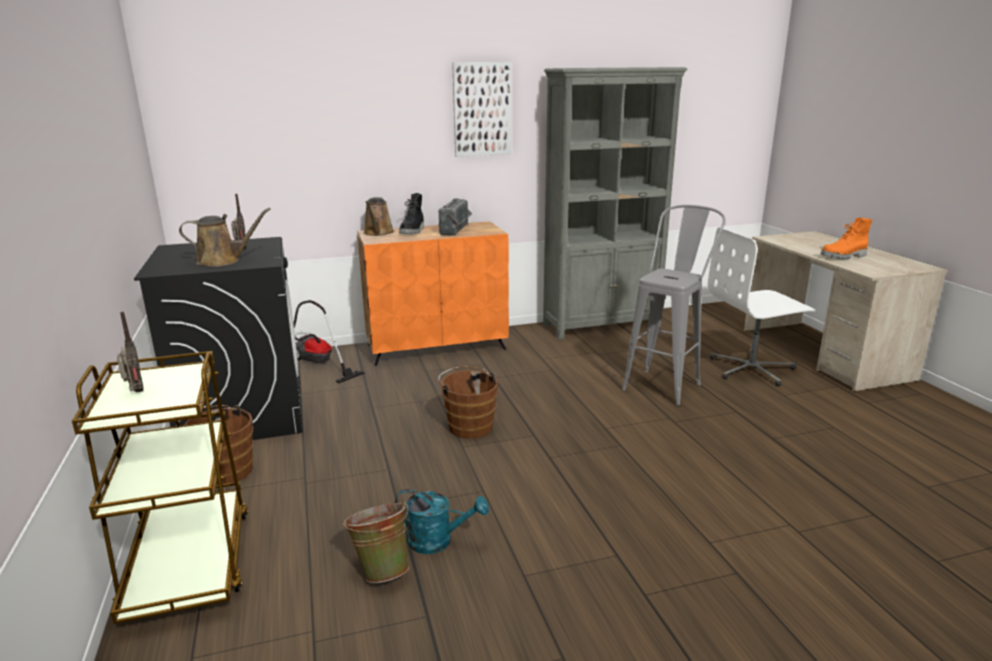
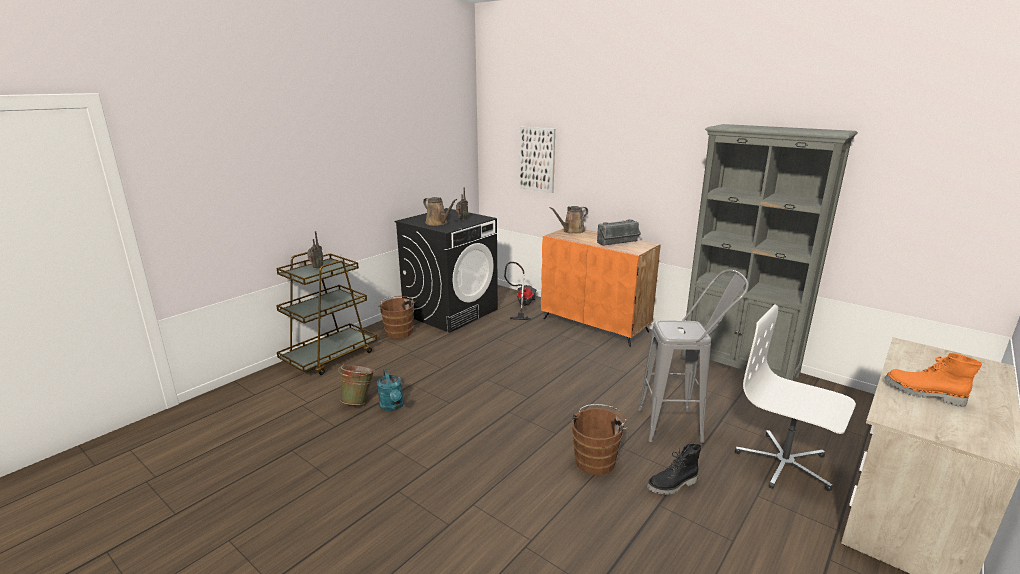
camera: 55 degrees right, 0 degrees up
(413, 232) = (591, 236): black boot -> black boot (672, 485)
(469, 425) = (513, 372): brown bucket -> brown bucket (596, 459)
(482, 109) = (667, 153): picture -> picture (537, 159)

